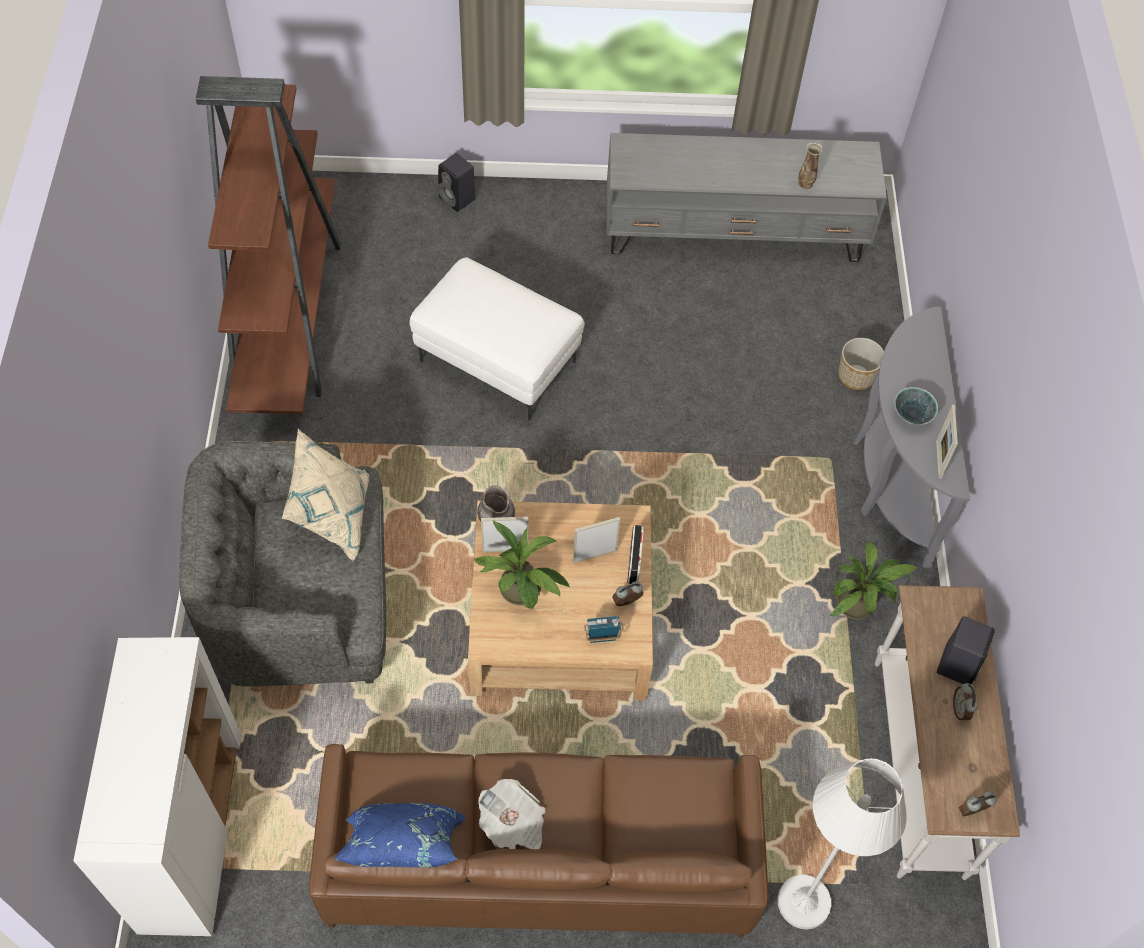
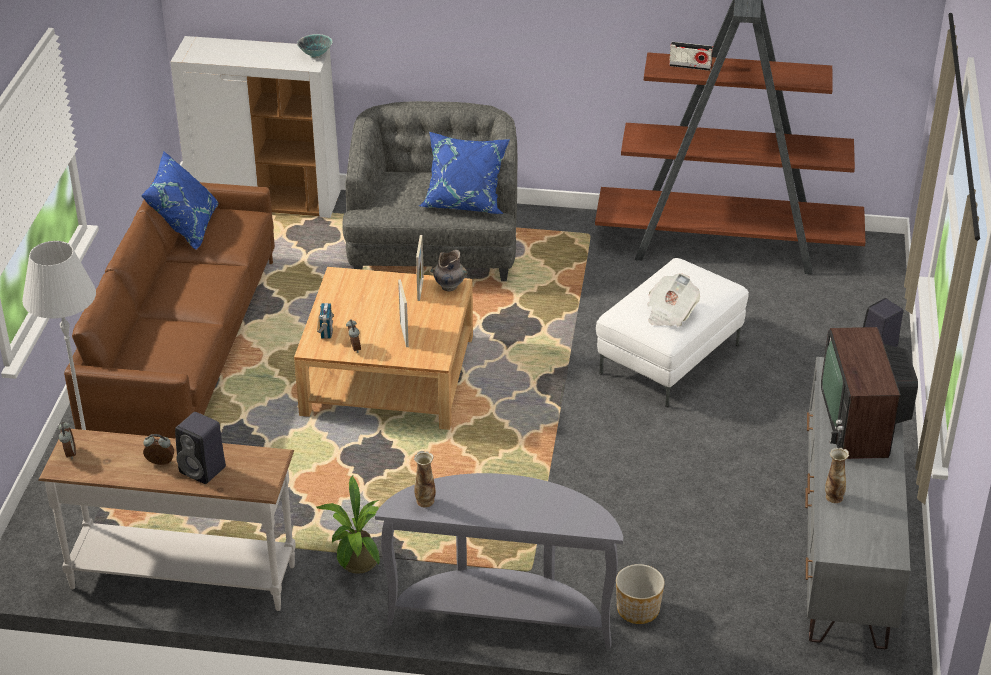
camera: 100 degrees right, 20 degrees down
(332, 515) = (465, 202): beige pillow -> blue pillow
(513, 824) = (184, 273): newspaper -> newspaper (670, 313)
(522, 593) = (378, 295): potted plant -> none
(634, 561) = (393, 356): radio -> radio (690, 66)
(698, 161) = (861, 420): none -> television
(911, 415) = (481, 492): bowl -> bowl (316, 55)
(938, 459) = (425, 501): picture frame -> vase

